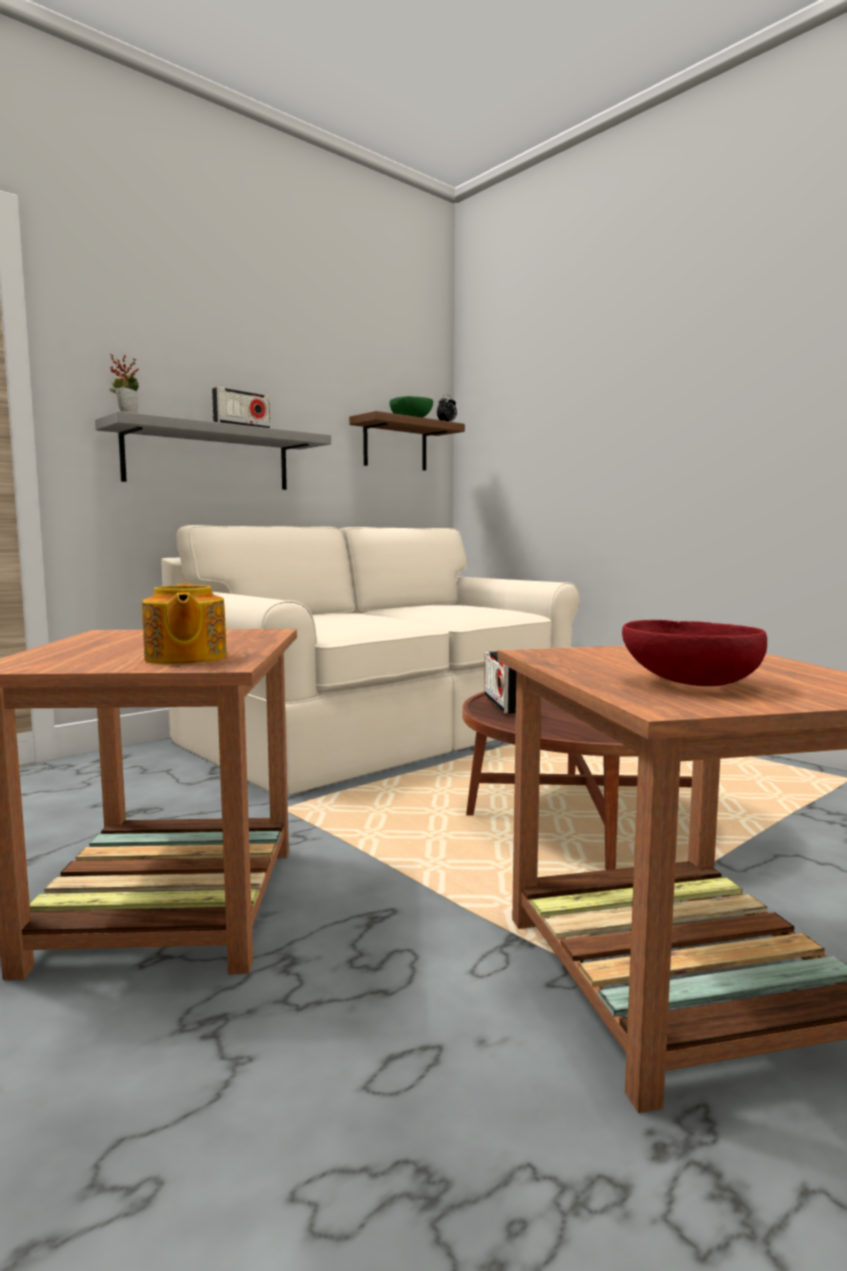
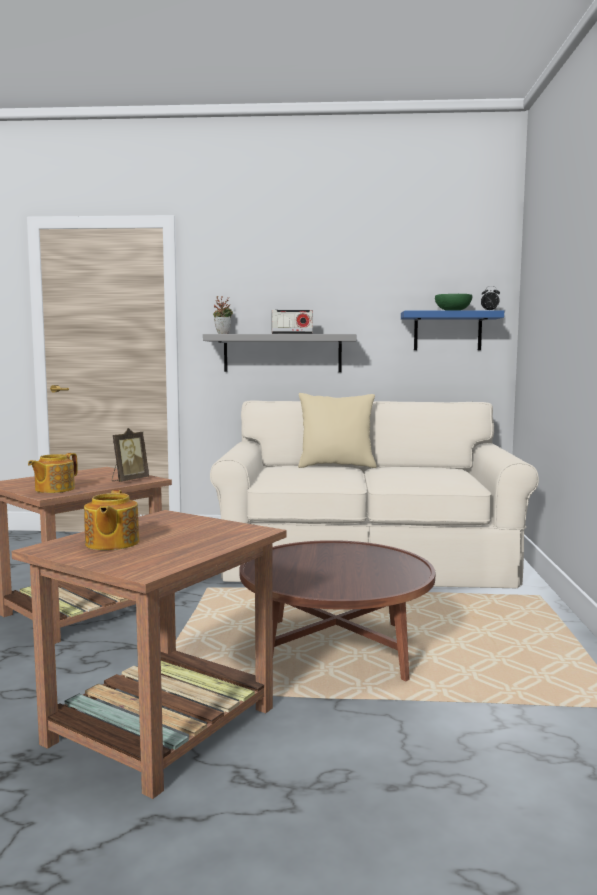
camera: 45 degrees right, 0 degrees up
(243, 636) = (129, 480): none -> picture frame
(334, 612) = (336, 466): none -> beige pillow
(395, 445) = (447, 331): brown shelf -> blue shelf
(501, 704) = (298, 550): radio -> none
(688, 683) = (111, 543): red bowl -> teapot

